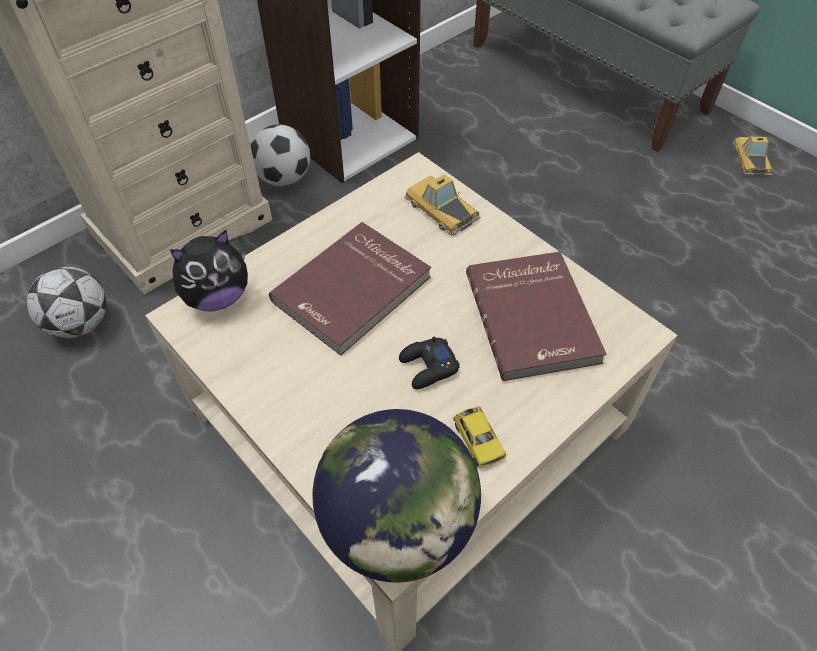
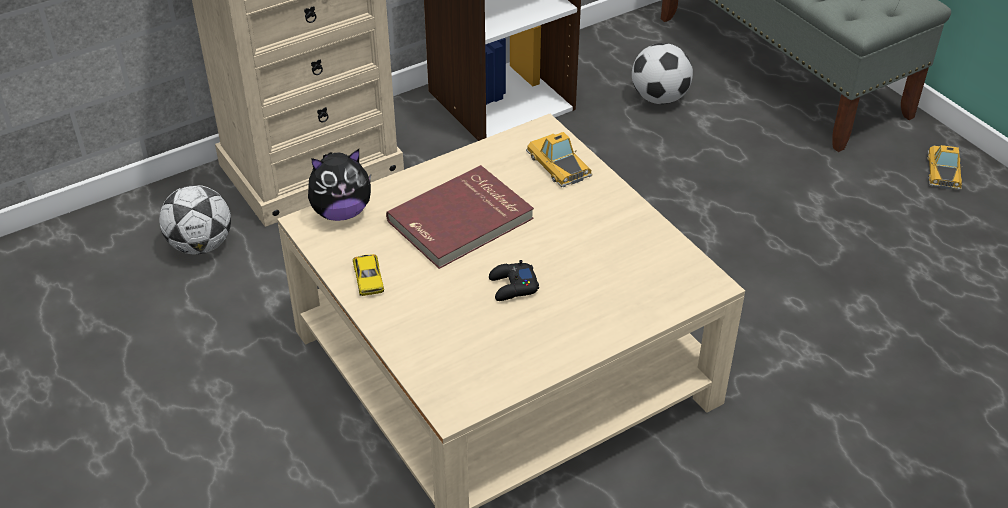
camera: 10 degrees right, 10 degrees down
(284, 178) = (423, 134): football -> football (659, 98)
(397, 524) = (459, 391): globe -> none
(478, 441) = (541, 344): toy car -> toy car (368, 280)
(534, 317) = (618, 261): red book -> none

